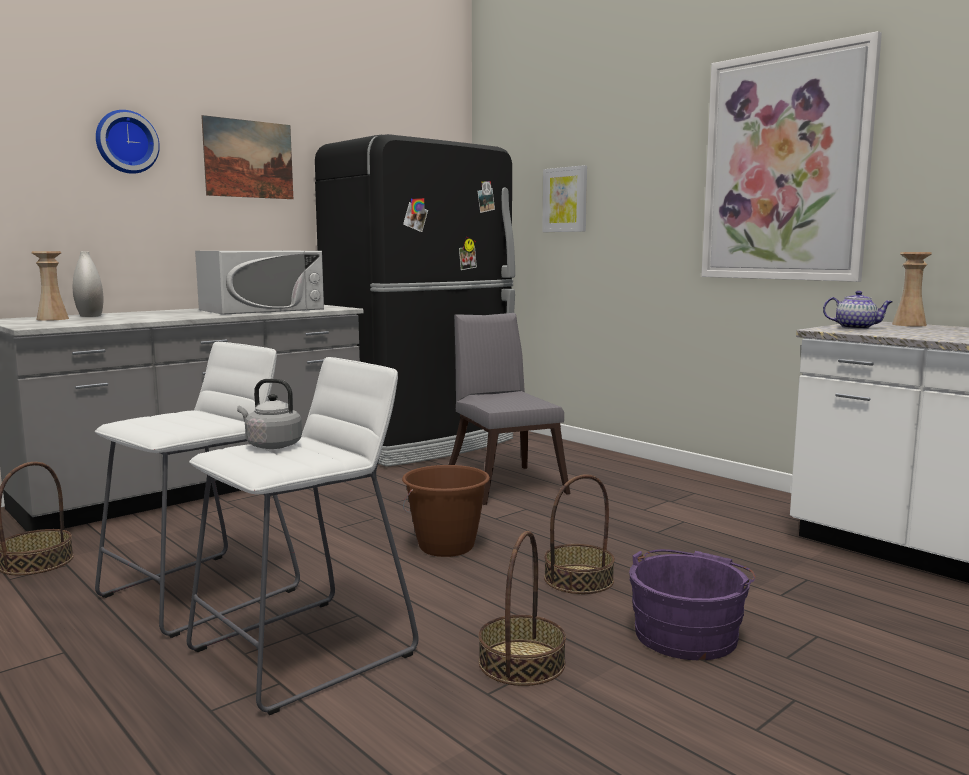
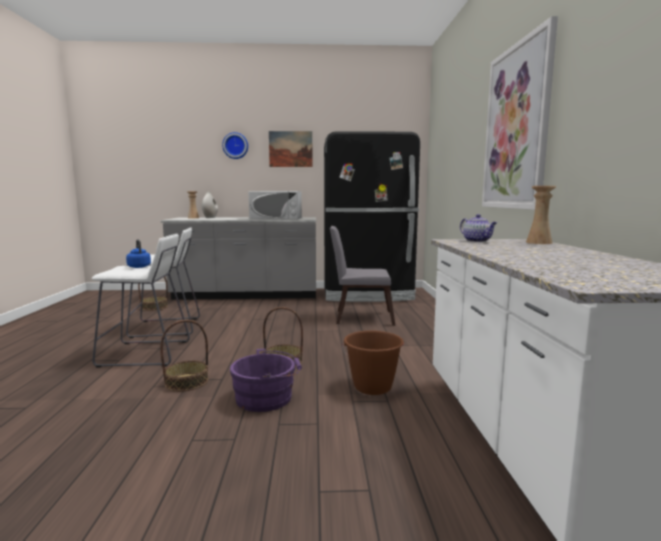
camera: 40 degrees right, 0 degrees up
(271, 445) = (139, 266): grey kettle -> blue kettle
(446, 547) = (269, 336): brown bucket -> brown bucket (372, 387)
(504, 482) = (359, 317): grey chair -> grey chair turned 105 degrees counterclockwise
(565, 199) = (449, 160): picture -> none

